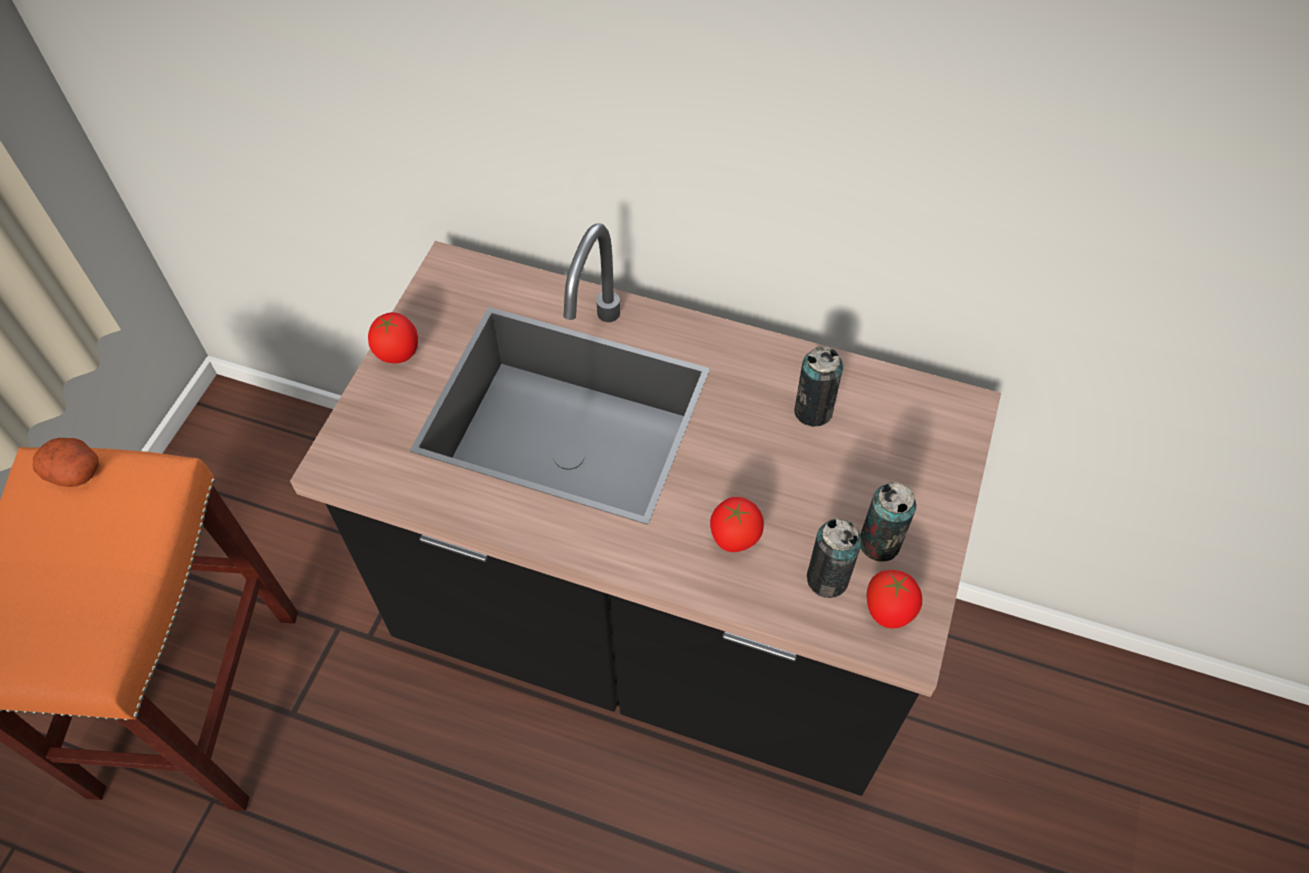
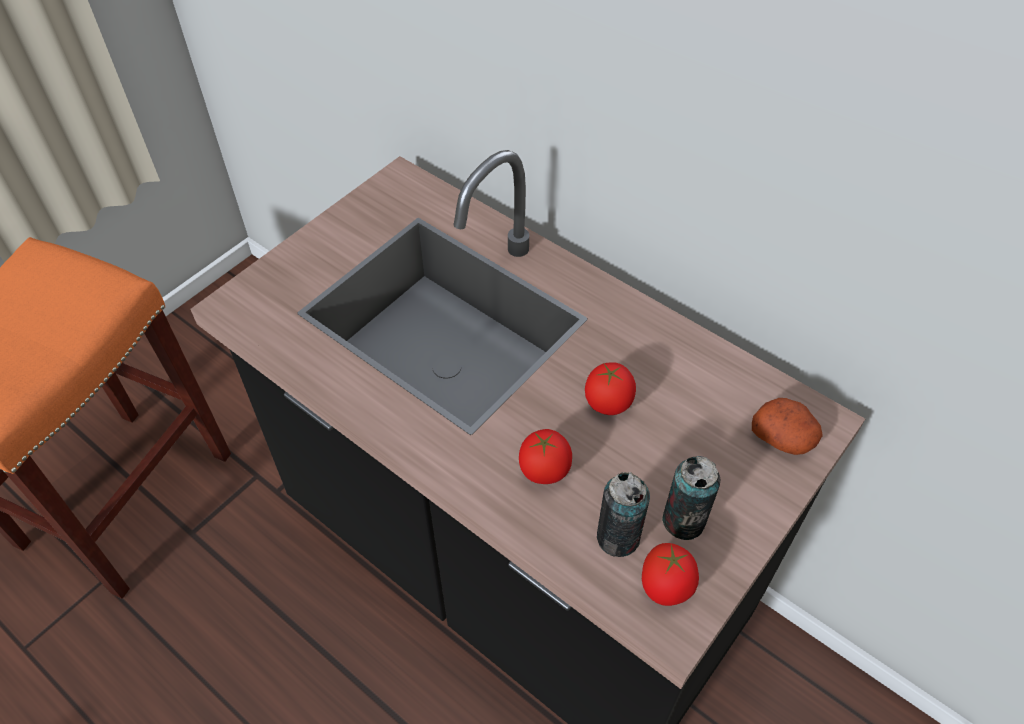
camera: 20 degrees right, 5 degrees down
(76, 472) = (55, 265): potato -> potato (783, 437)
(398, 355) = (326, 235): tomato -> tomato (607, 405)
(813, 411) = (669, 382): can -> none

